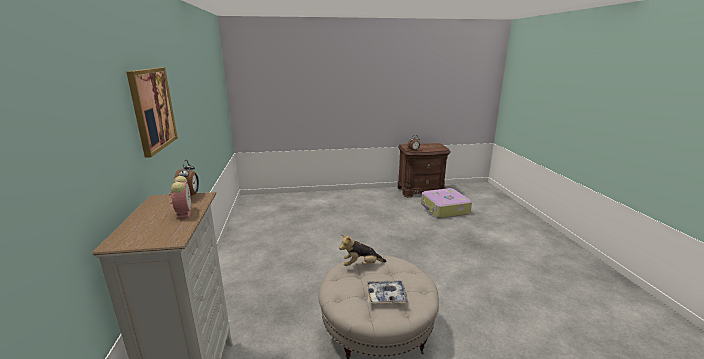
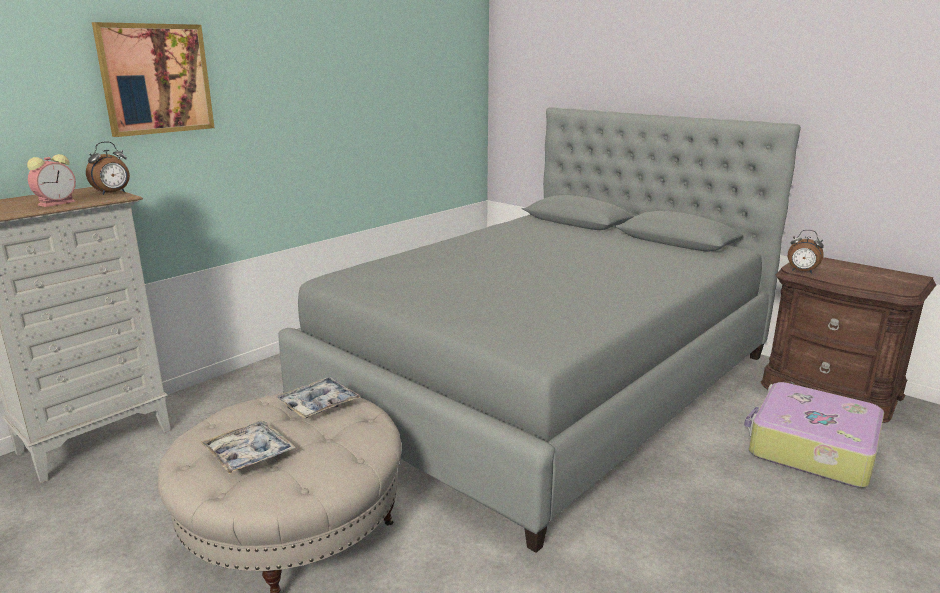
camera: 50 degrees right, 0 degrees up
(348, 226) = (544, 381): none -> grey bed
(361, 265) = (318, 404): plush toy -> tray

